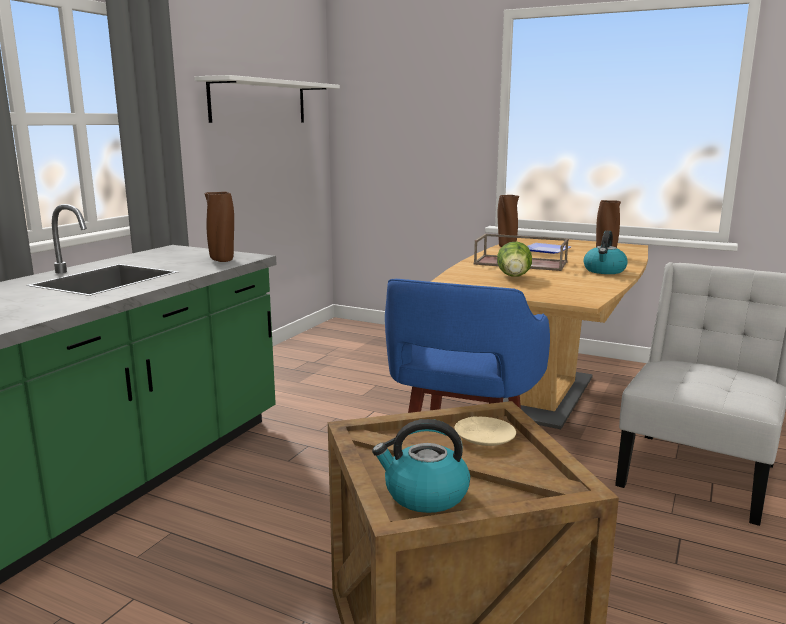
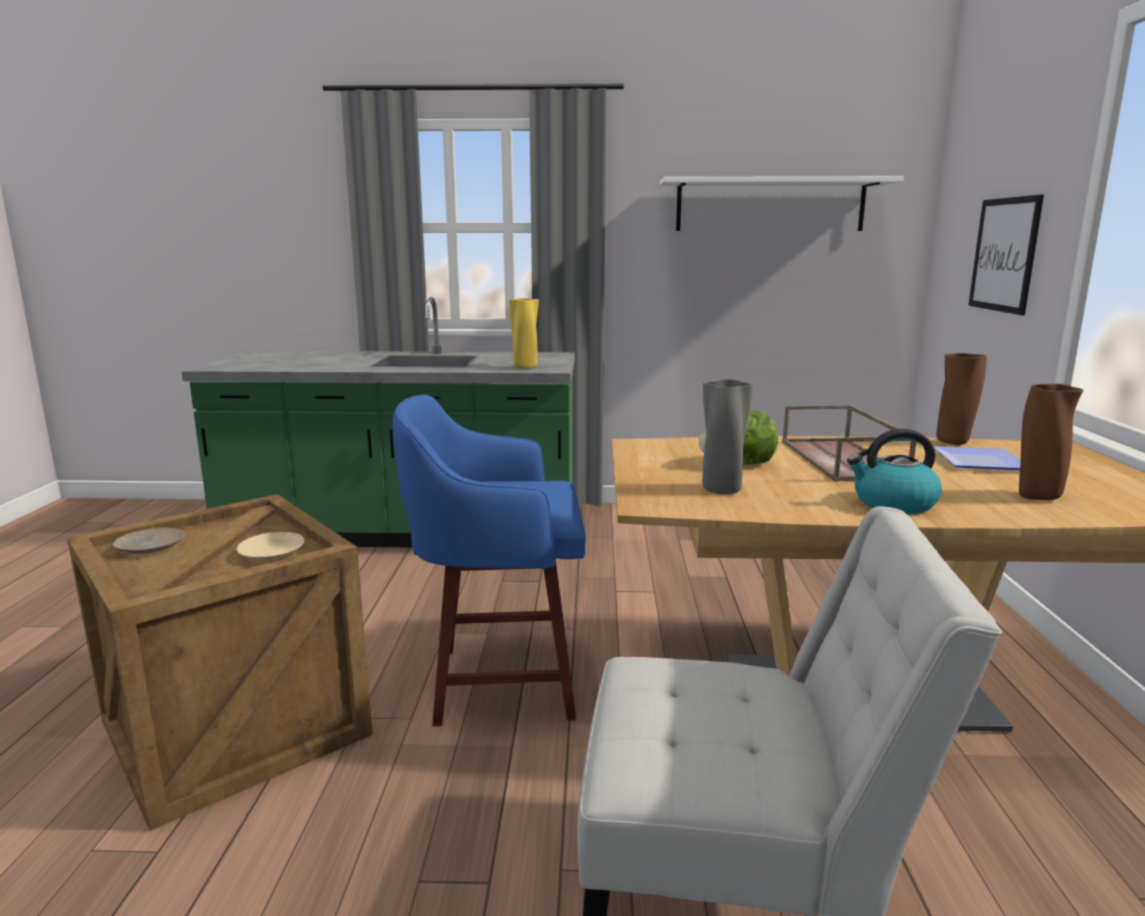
camera: 65 degrees right, 0 degrees up
(222, 260) = (525, 367): brown vase -> yellow vase
(425, 495) = (150, 548): kettle -> beige plate
(426, 138) = (1004, 254): none -> picture
(564, 287) = (722, 490): none -> grey vase

